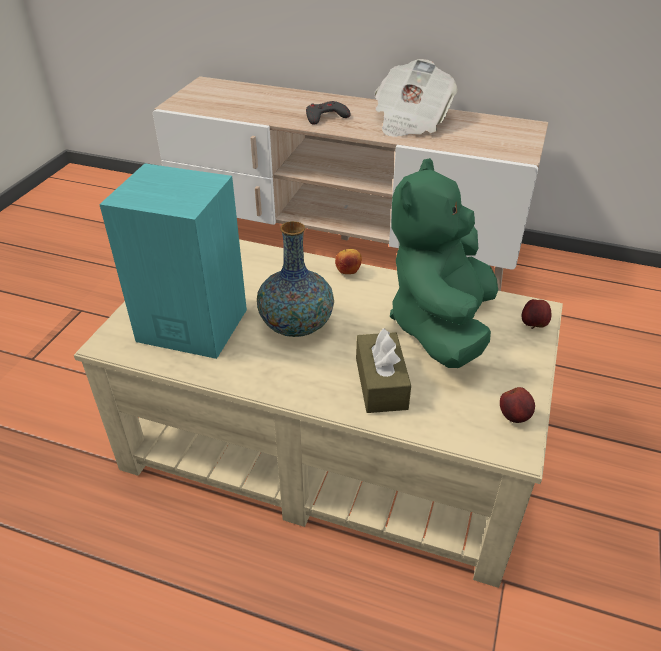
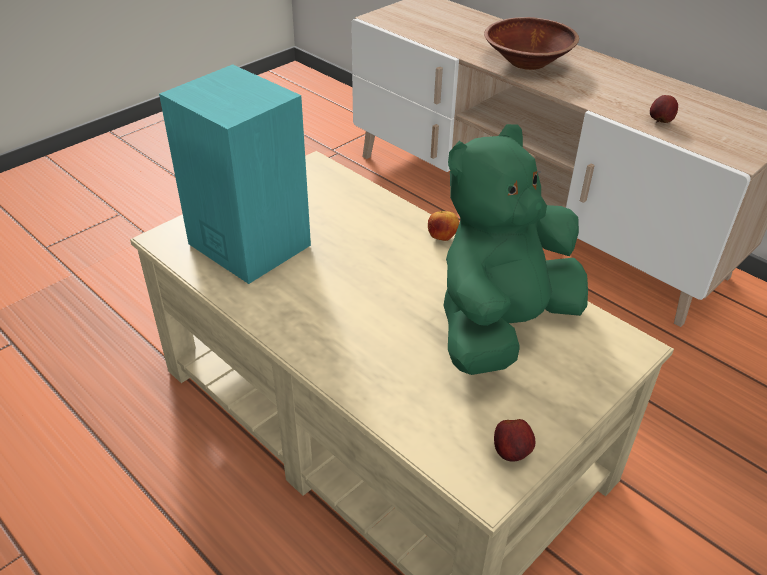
camera: 25 degrees right, 0 degrees up
(296, 326) = (348, 277): vase -> none
(325, 117) = (528, 62): grey game controller -> brown bowl
(381, 383) = (390, 364): brown tissue box -> none
(410, 121) = (625, 87): newspaper -> none
(533, 325) = (614, 361): apple -> apple (660, 121)

